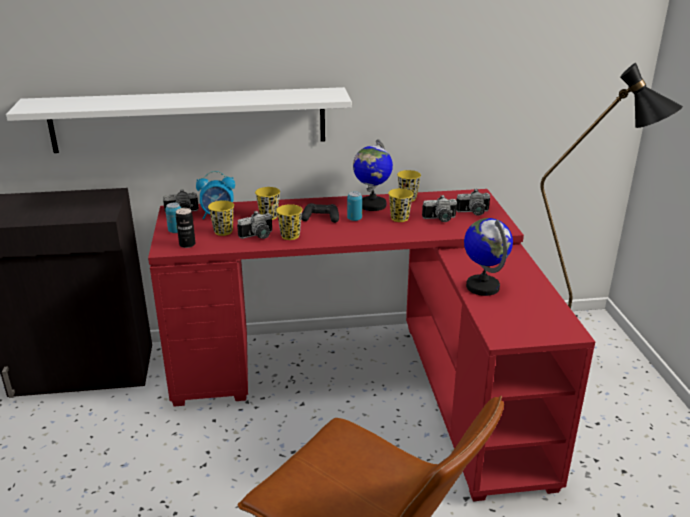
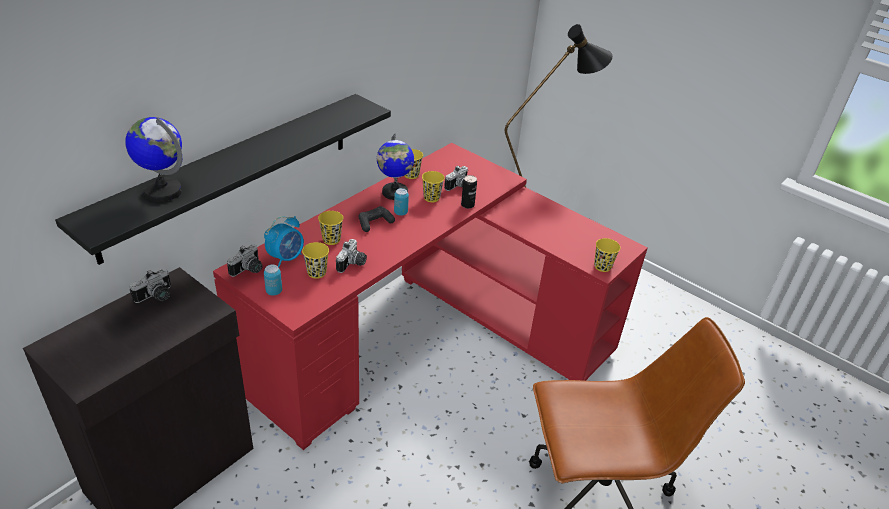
camera: 45 degrees left, 10 degrees up
(187, 244) = (306, 300): can -> can (467, 205)
(189, 120) = (231, 173): white shelf -> black shelf
(290, 236) = (377, 252): yellow cup -> yellow cup (602, 266)
(473, 213) = (473, 171): camera -> camera (156, 297)
(482, 286) = (546, 235): globe -> globe (163, 191)

